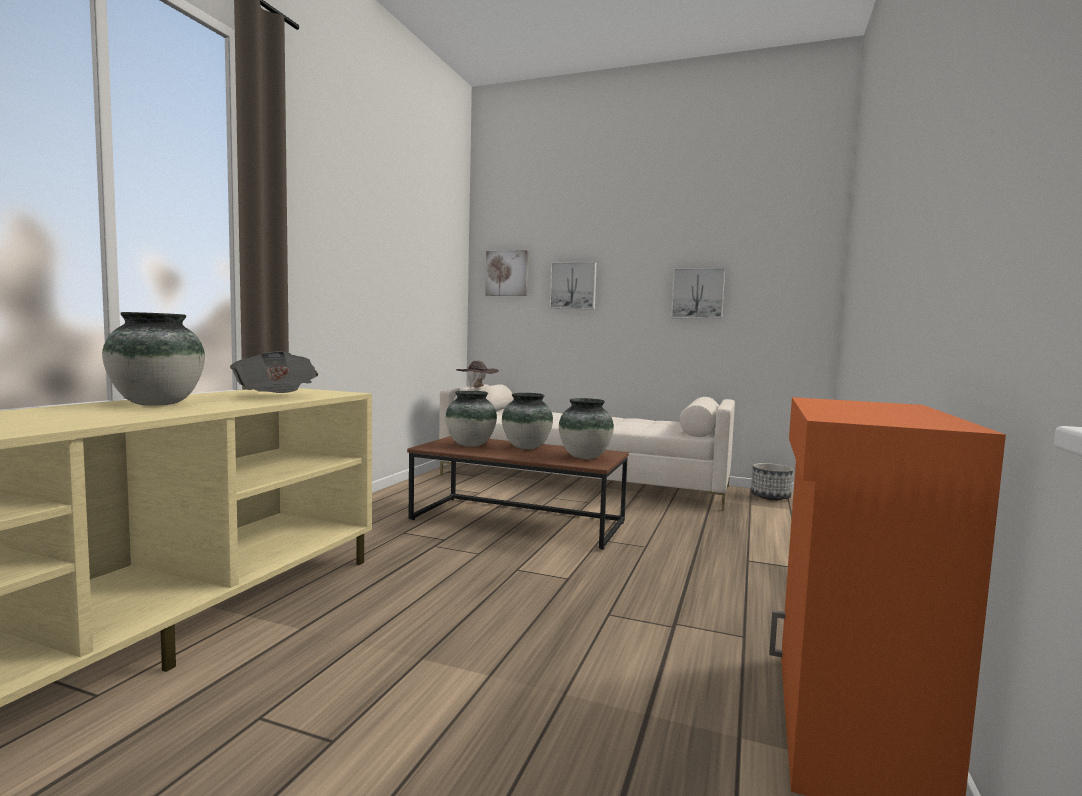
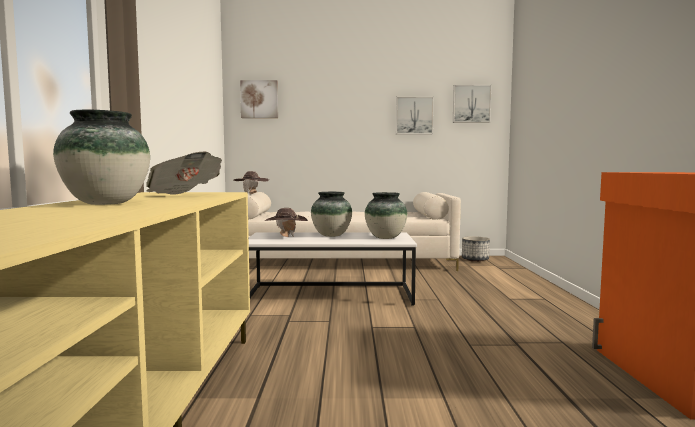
camera: 20 degrees left, 0 degrees up
(470, 445) = (286, 237): vase -> brown hat
(517, 521) = (330, 295): brown coffee table -> white coffee table
(573, 285) = (317, 109): picture -> picture (471, 104)

